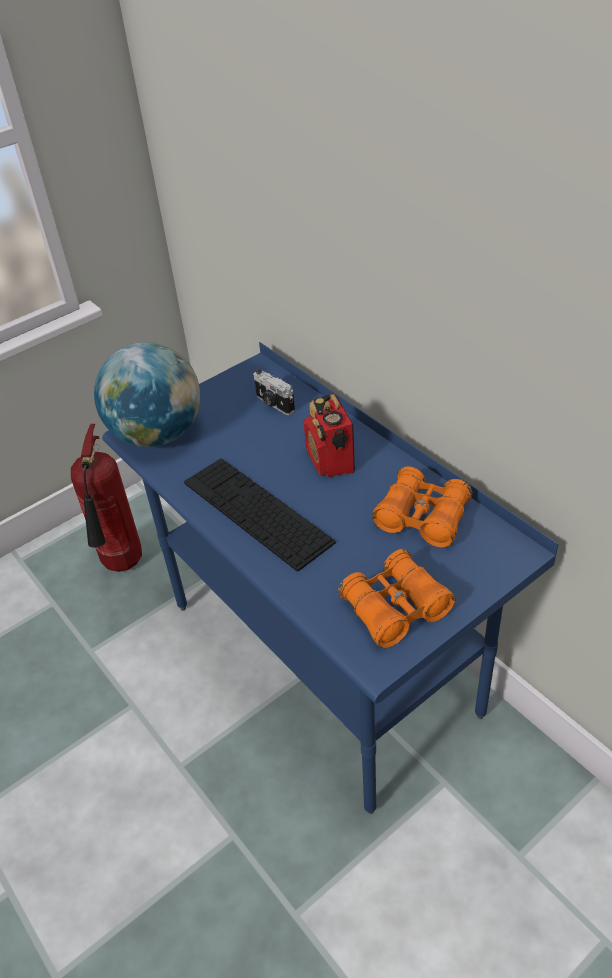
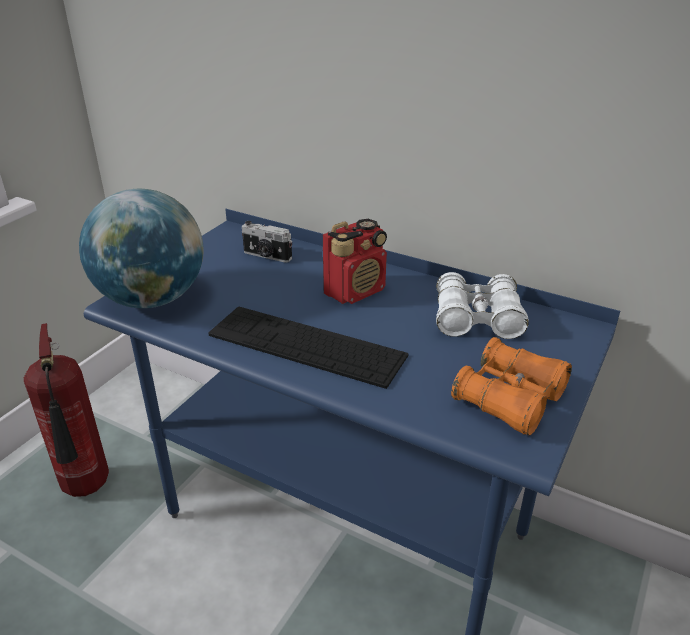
camera: 25 degrees left, 10 degrees down
(330, 462) = (355, 291): radio -> radio turned 90 degrees counterclockwise
(422, 517) = (477, 319): orange binoculars -> white binoculars

